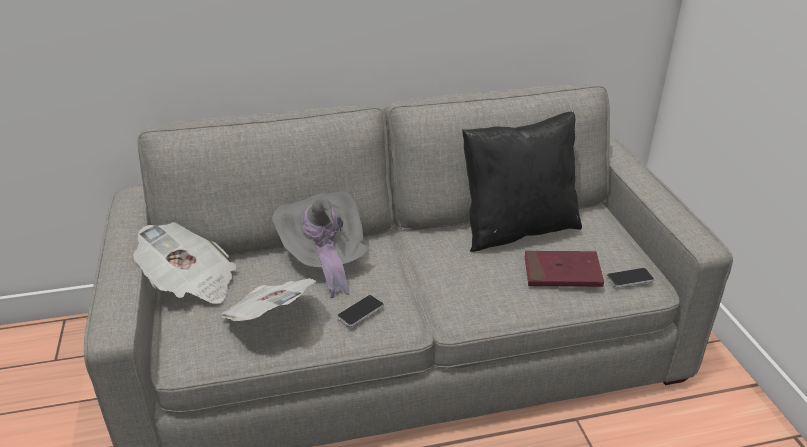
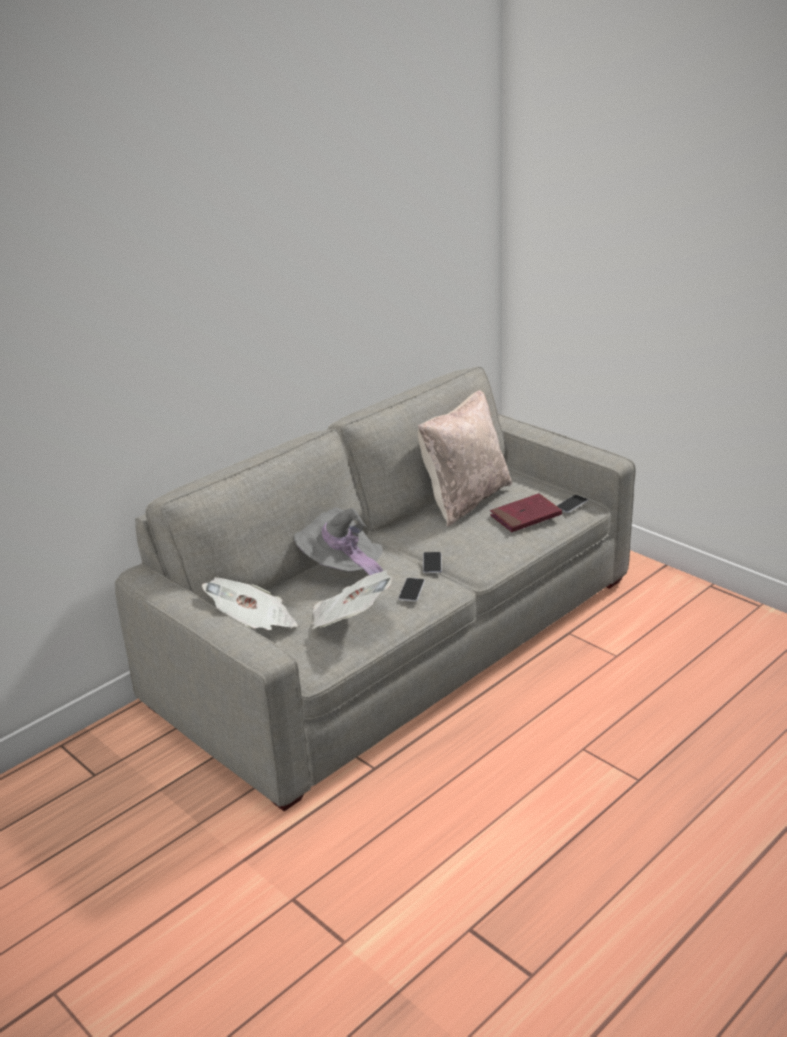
camera: 30 degrees left, 5 degrees down
(416, 288) = (432, 563): none -> phone
(517, 229) = (464, 500): black pillow -> beige pillow

